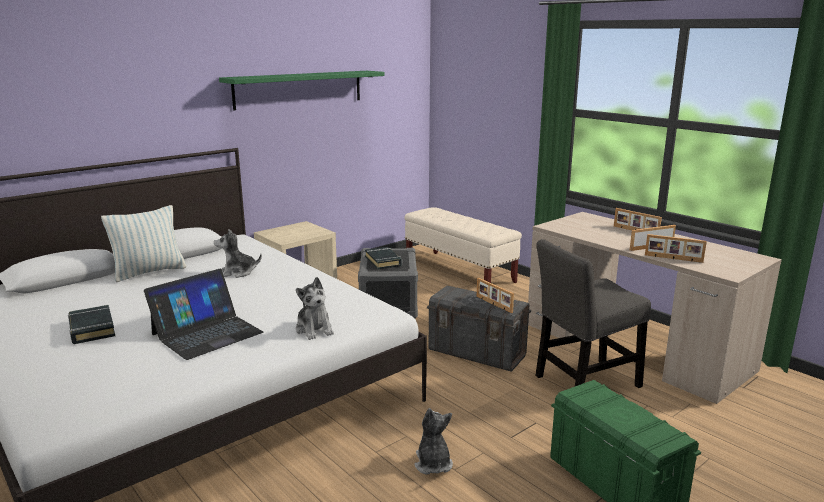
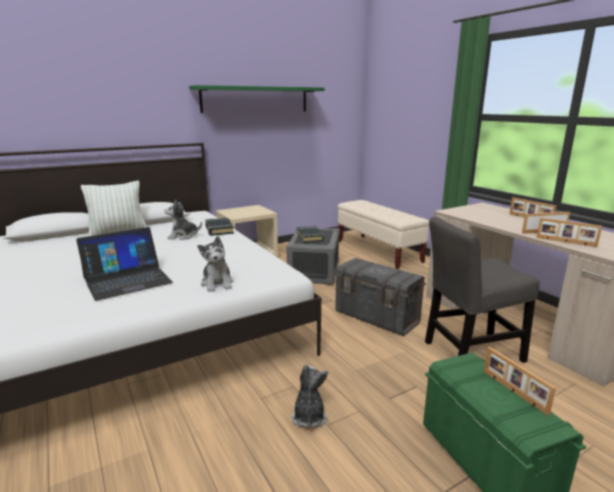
camera: 10 degrees right, 0 degrees up
(91, 329) = (43, 270): black book -> black book (219, 229)
(493, 304) = (391, 275): picture frame -> picture frame (513, 392)

